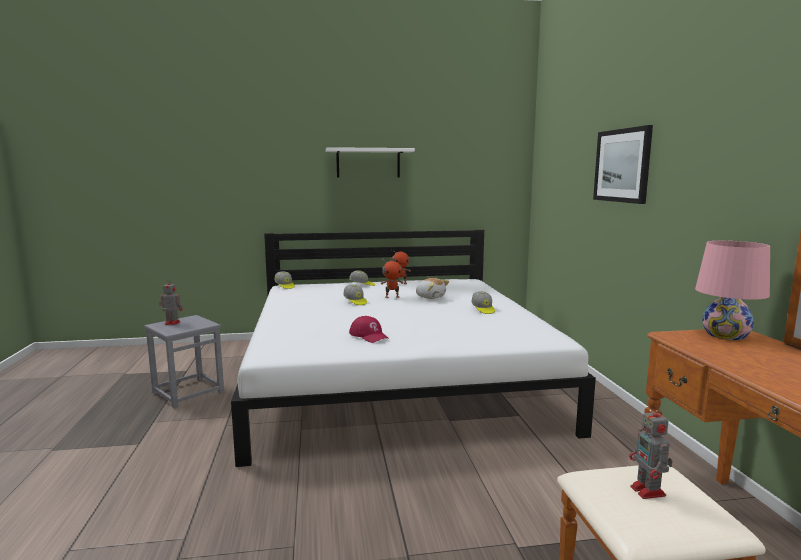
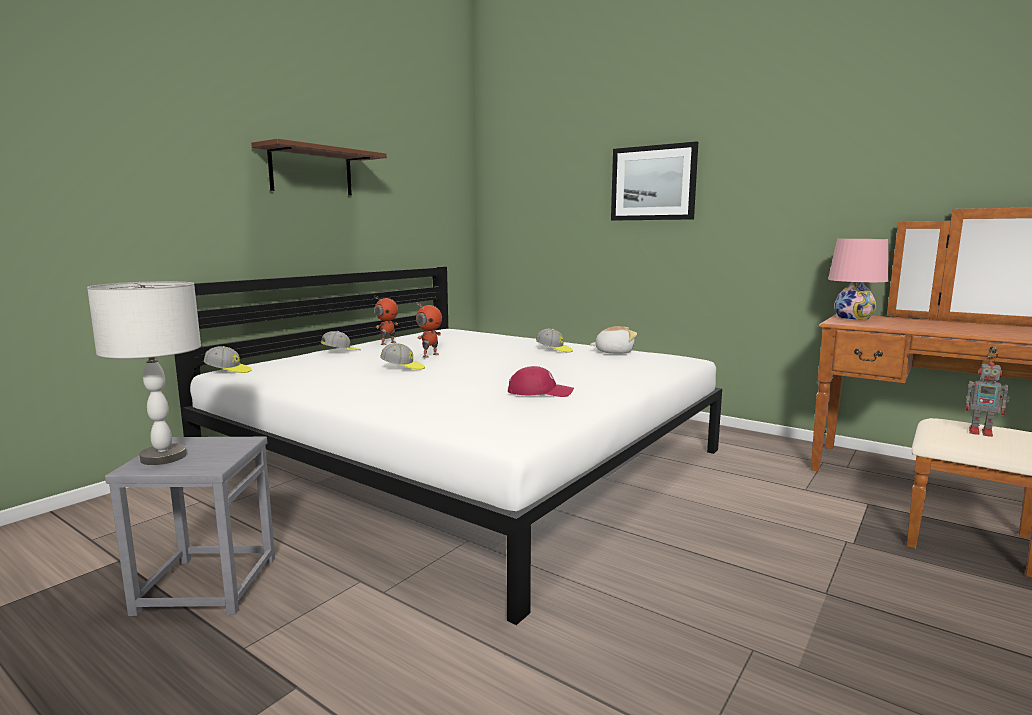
camera: 45 degrees left, 0 degrees up
(171, 323) = (163, 458): toy robot -> grey table lamp
(368, 163) = (311, 171): white shelf -> brown shelf
(430, 297) = (470, 348): plush toy -> plush toy (614, 352)

